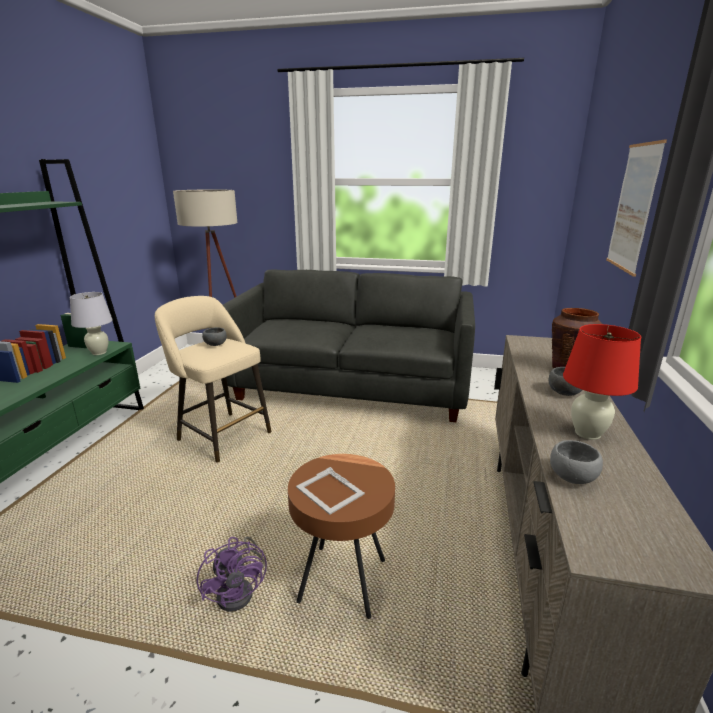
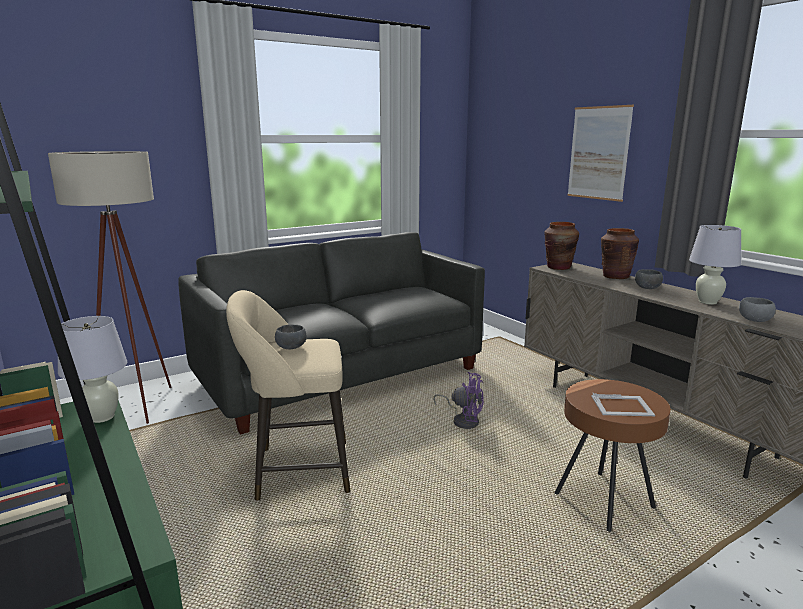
camera: 45 degrees left, 5 degrees down
(240, 591) = (566, 555): purple fan -> purple fan (463, 420)
(536, 342) = (558, 267): none -> brown vase
(587, 433) = (707, 302): red table lamp -> white table lamp

